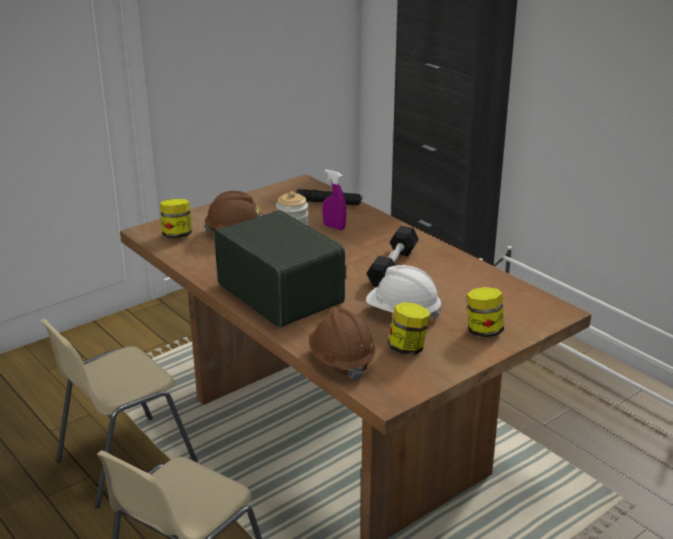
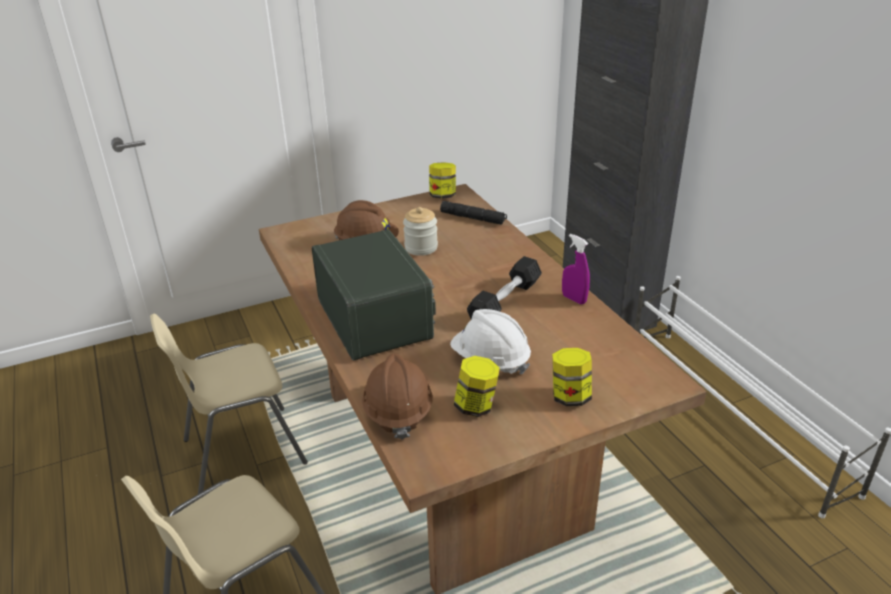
camera: 15 degrees right, 5 degrees up
(177, 235) = (308, 239): jar -> jar (442, 196)
(334, 227) = (465, 247): purple spray bottle -> purple spray bottle (574, 299)

